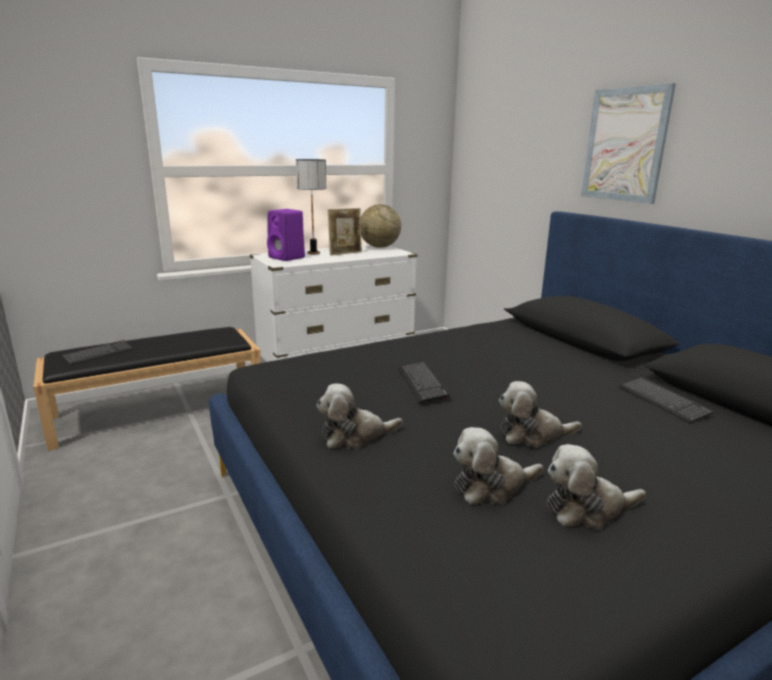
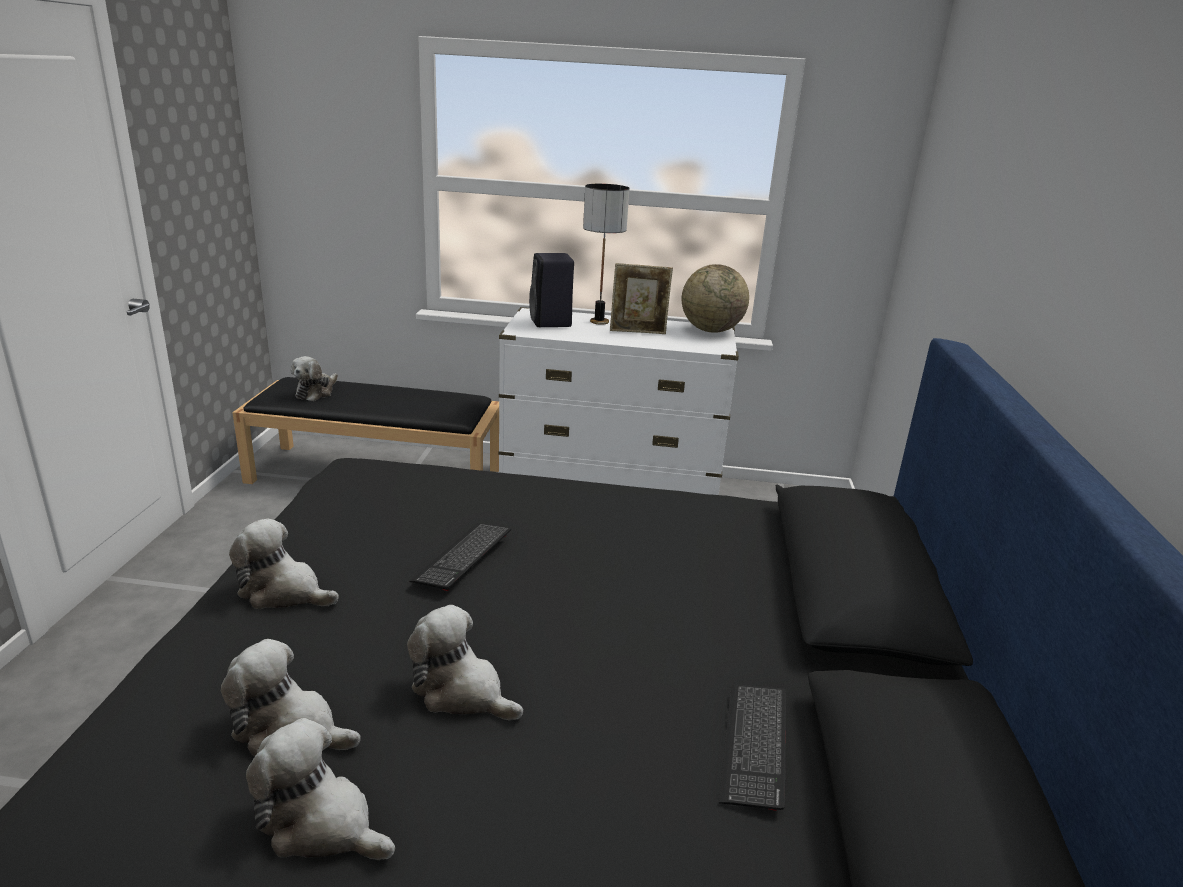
camera: 35 degrees right, 5 degrees up
(98, 354) = (316, 392): keyboard -> plush toy
(287, 258) = (551, 322): purple speaker -> black speaker
(625, 145) = (1059, 238): picture -> none

